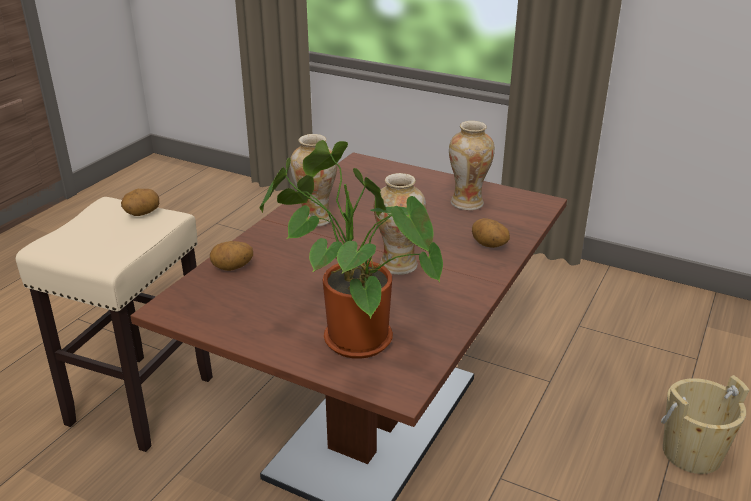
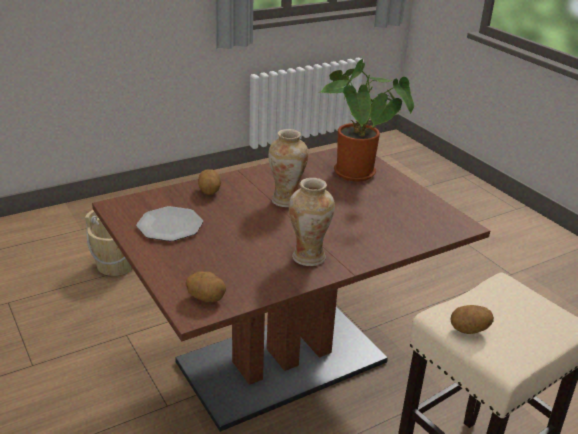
camera: 150 degrees left, 0 degrees up
(232, 268) = (405, 238): potato -> potato (206, 298)
(467, 203) = (170, 226): vase -> plate

